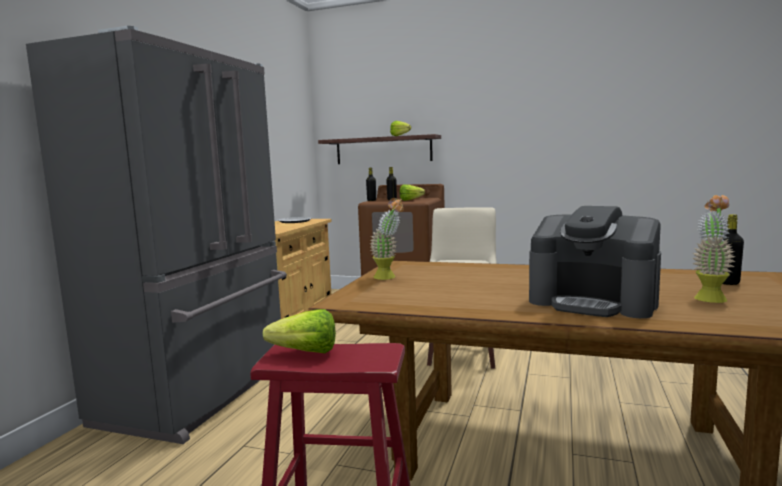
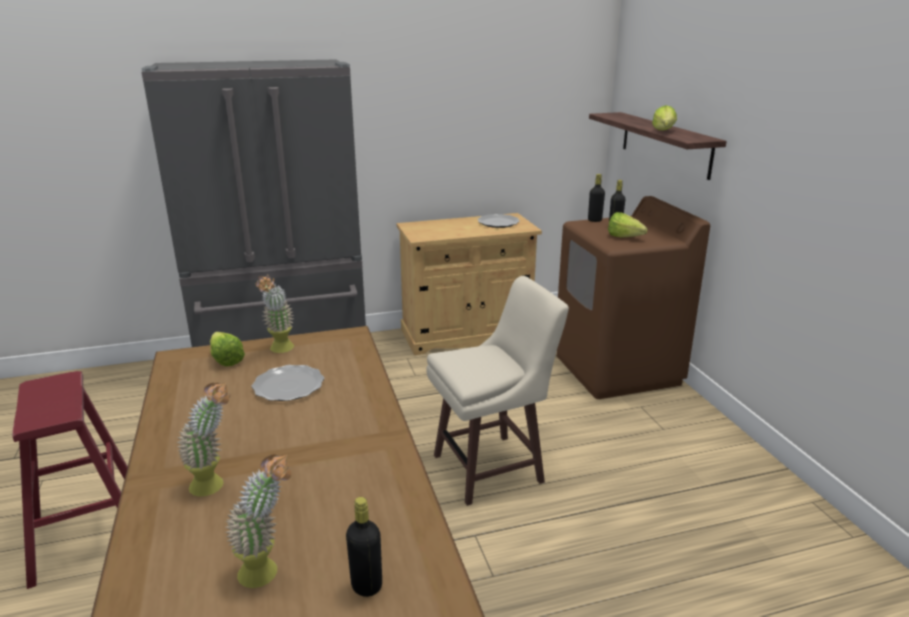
camera: 55 degrees right, 15 degrees up
(300, 352) = (54, 386): lettuce -> lettuce (226, 358)
(457, 279) = (289, 386): none -> plate
(593, 302) = (215, 486): coffee machine -> potted plant

